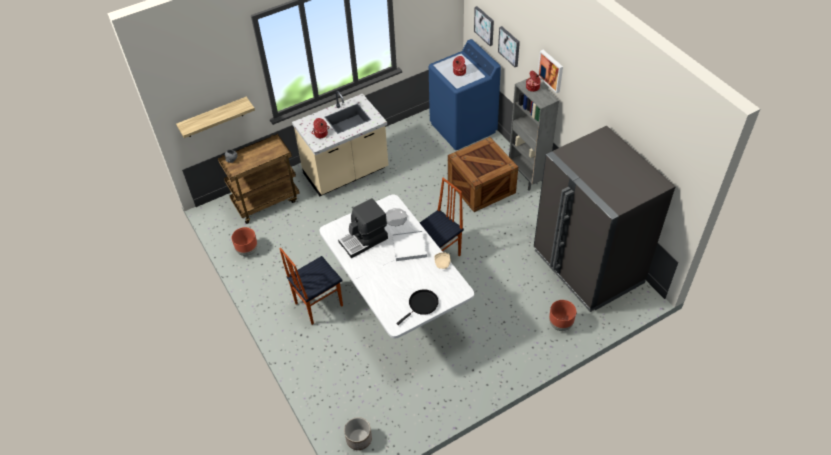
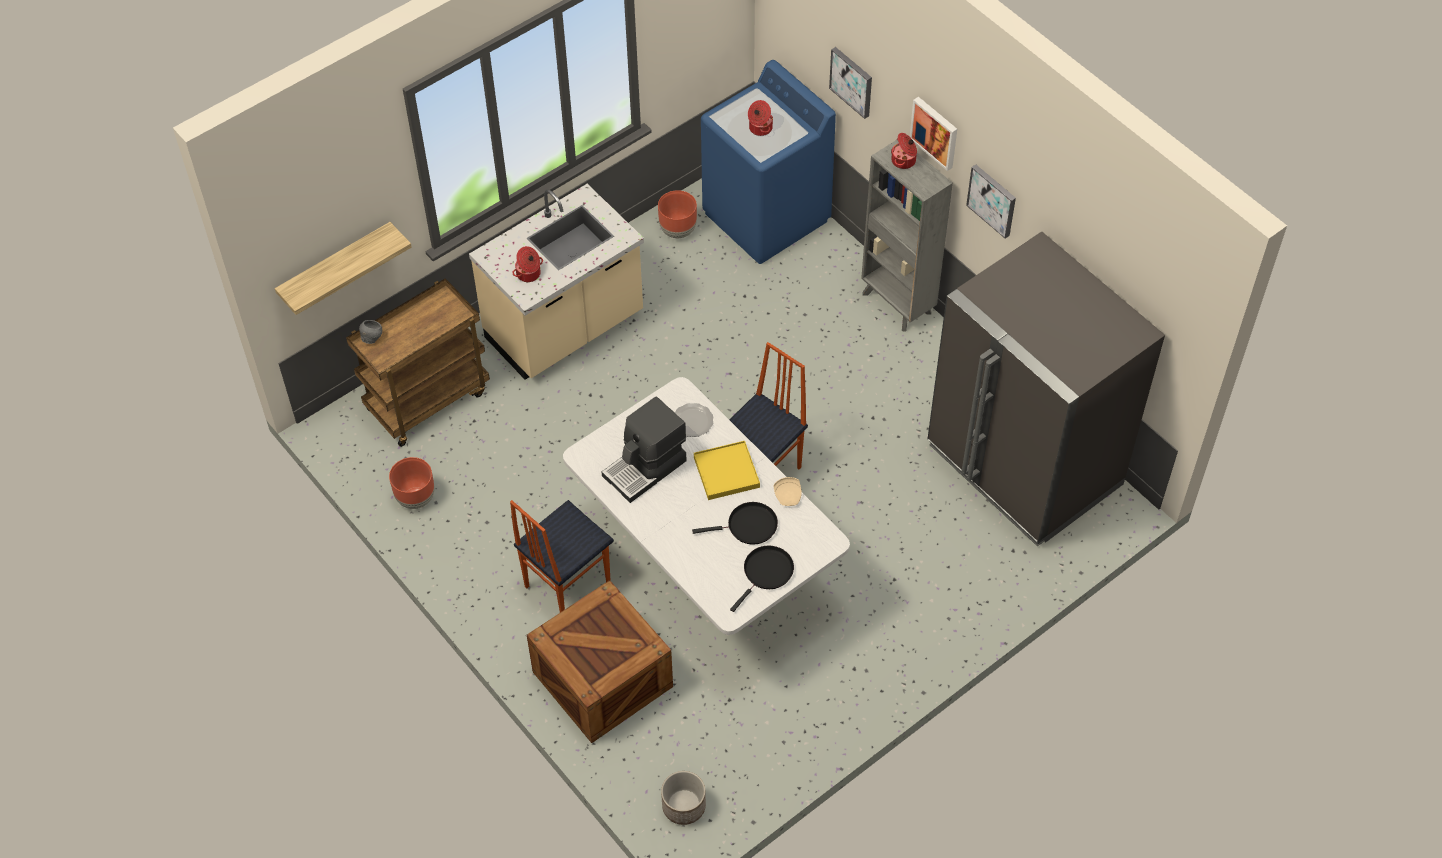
camera: 10 degrees left, 5 degrees up
(409, 247) = (726, 472): white tray -> yellow tray
(416, 278) = (748, 526): none -> black frying pan
(482, 187) = (820, 332): crate -> crate (605, 679)
(484, 25) = (800, 40): picture -> picture (992, 200)
(560, 324) = (990, 573): brown planter -> brown planter (678, 230)

